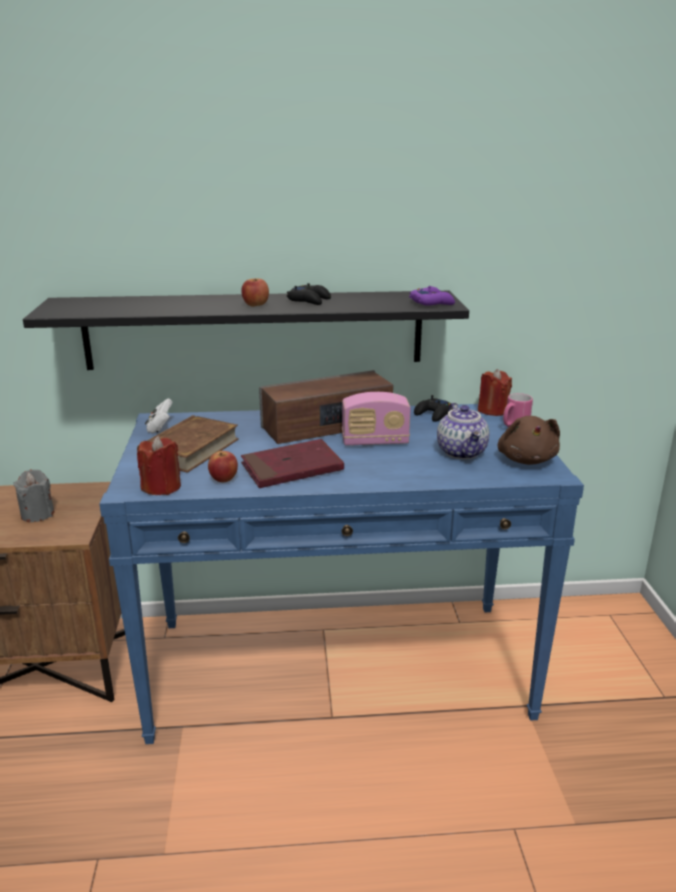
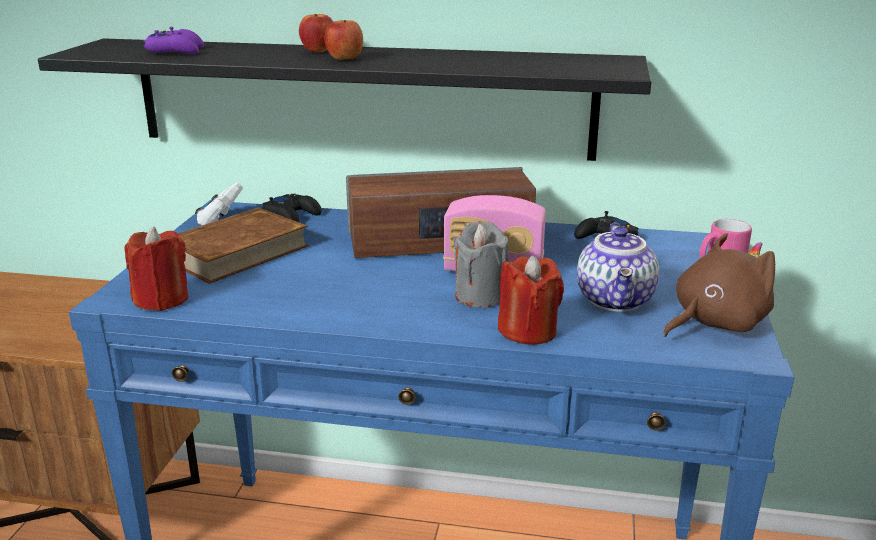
camera: 15 degrees right, 0 degrees up
(37, 514) = (64, 317): grey candle -> grey candle (480, 296)
(224, 479) = (249, 299): apple -> apple (318, 51)
(292, 468) = (351, 294): red book -> none
(309, 300) = (425, 57): black game controller -> black game controller (292, 215)
(431, 303) = (600, 69): purple game controller -> purple game controller (176, 51)
(492, 410) = (698, 243): red candle -> red candle (528, 331)
(526, 459) = (714, 323): brown plush toy -> brown plush toy turned 135 degrees counterclockwise

